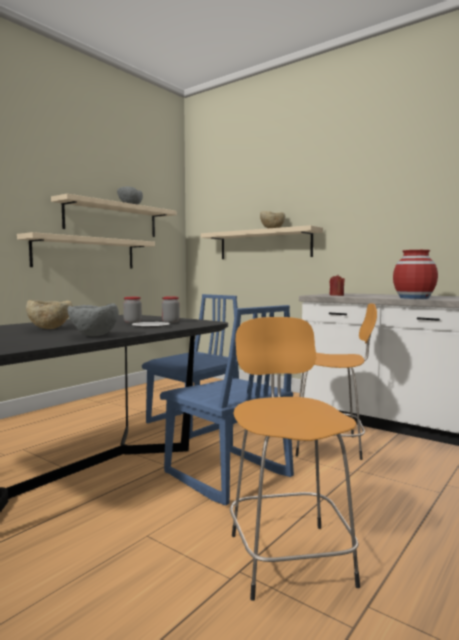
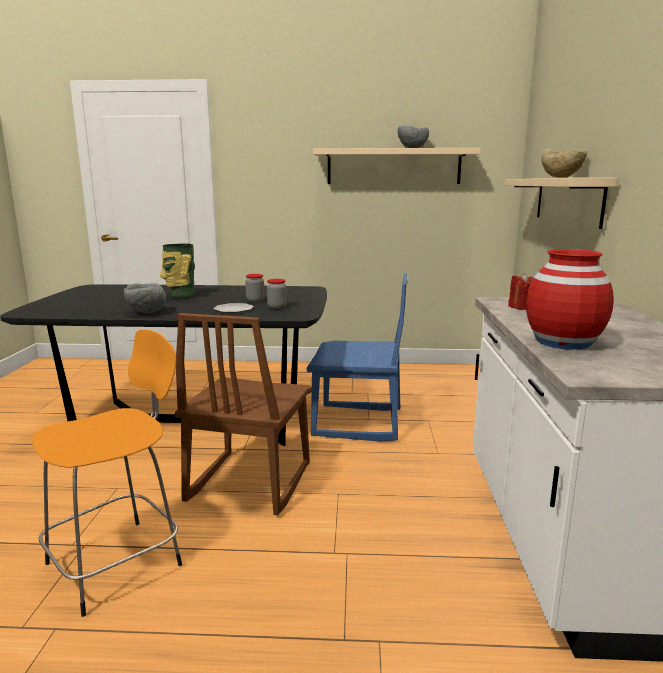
camera: 55 degrees right, 10 degrees up
(50, 328) = (181, 296): beige bowl -> vase
(85, 253) = (355, 209): beige shelf -> none
(226, 476) = (248, 482): blue chair -> brown chair
(329, 446) = (398, 516): orange stool -> none

